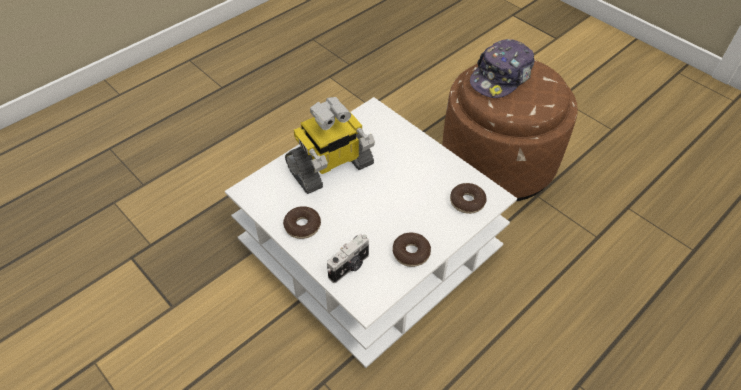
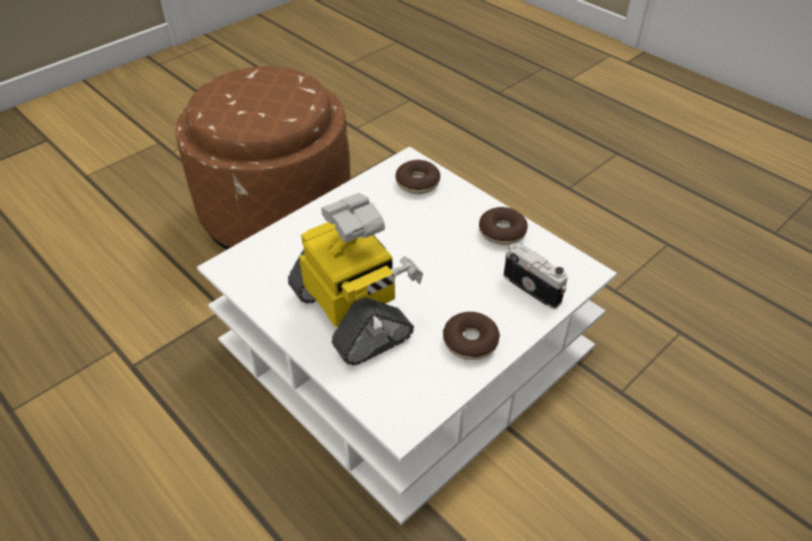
camera: 90 degrees left, 5 degrees down
(501, 77) = (241, 106): cap -> none

